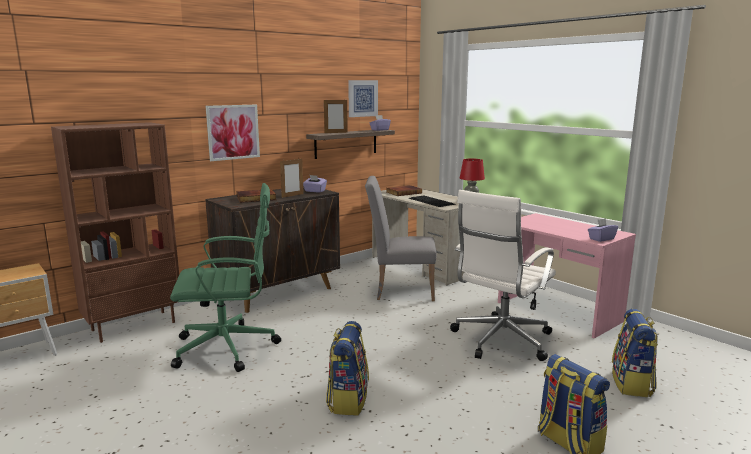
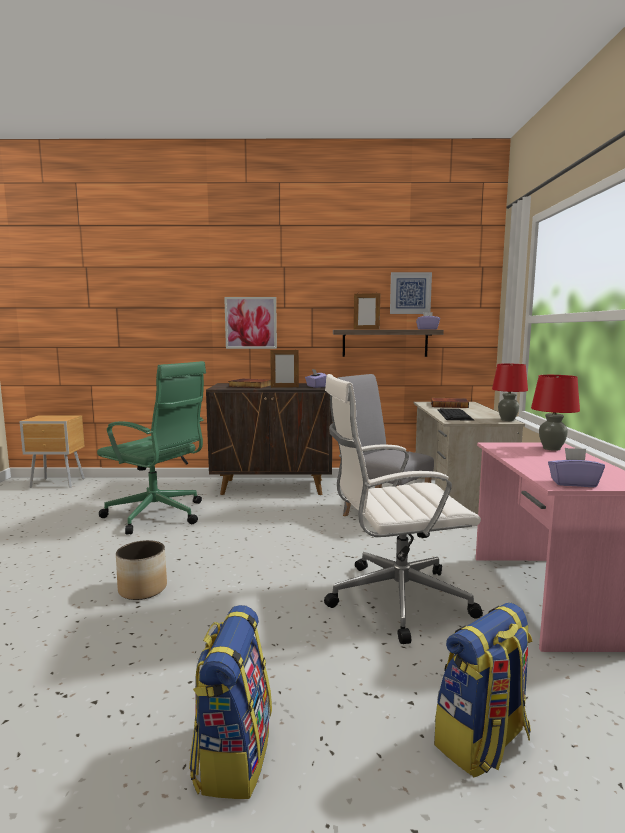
camera: 40 degrees right, 5 degrees down
(134, 325) = (140, 482): brown bookcase -> none
(347, 400) = (143, 589): backpack -> planter
(542, 219) = (552, 448): none -> red table lamp

